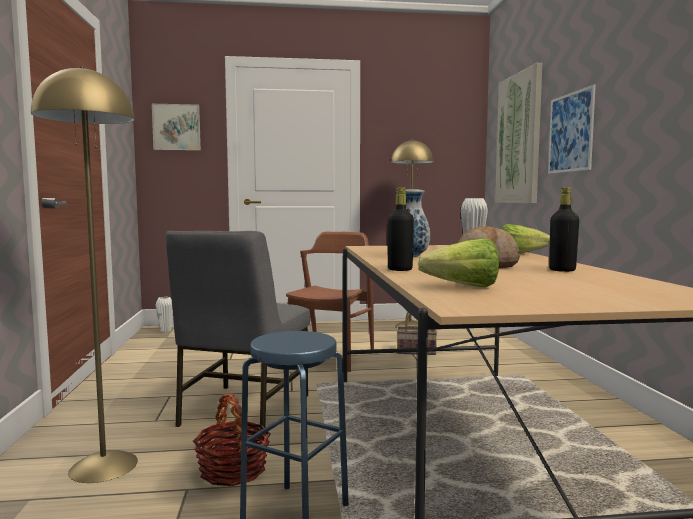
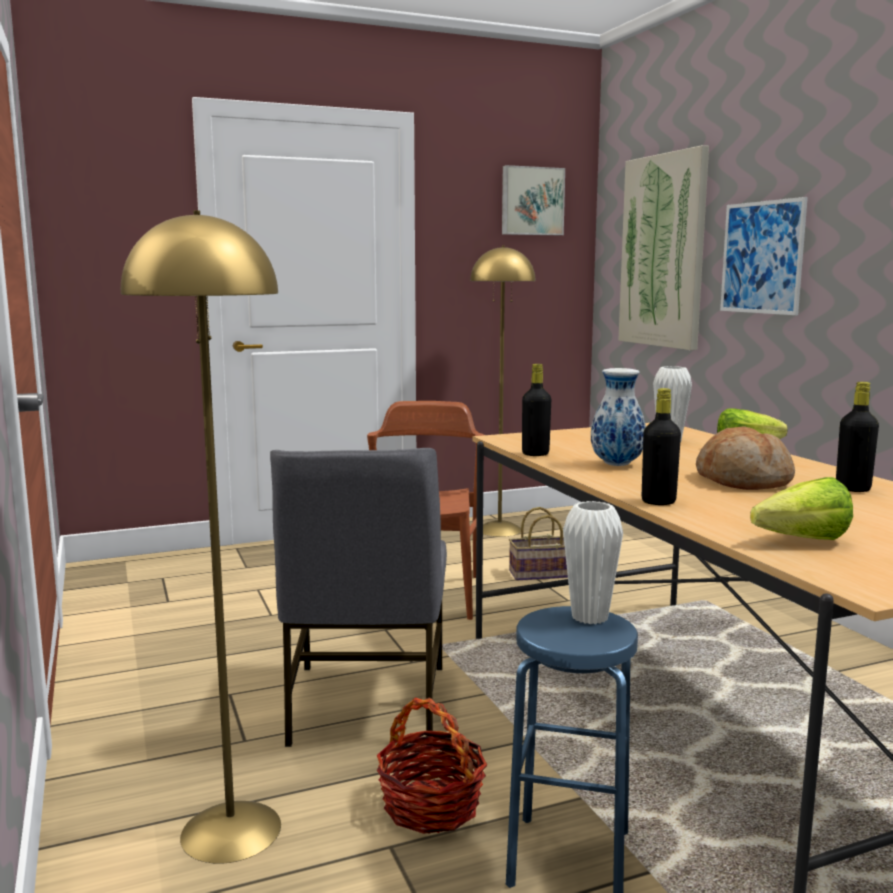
camera: 15 degrees left, 5 degrees up
(165, 331) = (114, 570): white vase -> white vase (589, 617)
(177, 127) = (111, 221): picture -> picture (531, 201)
(366, 252) = (535, 454): none -> black bottle

